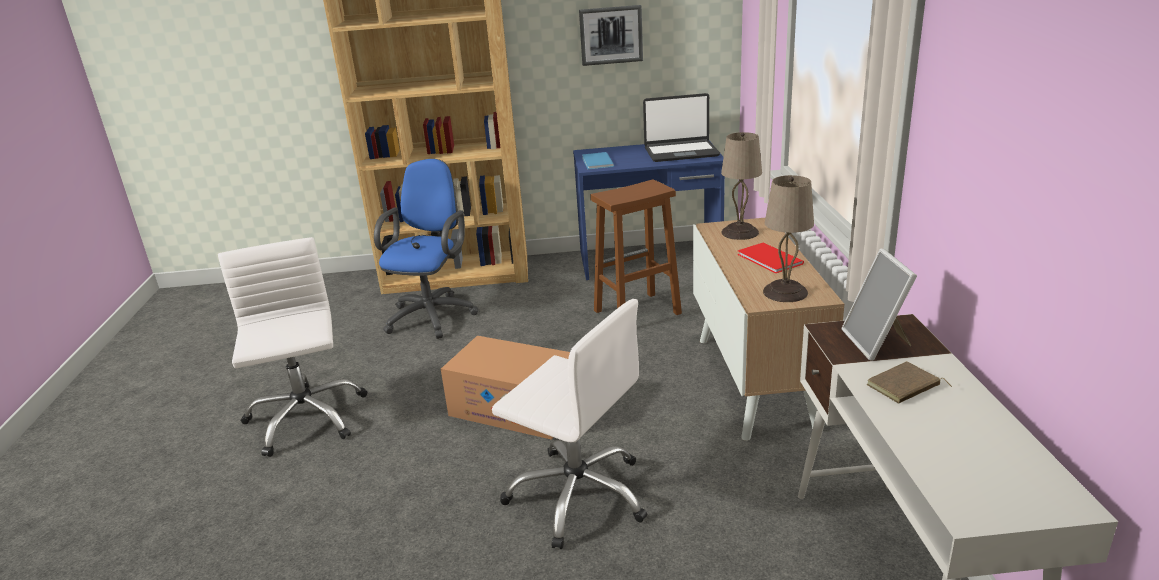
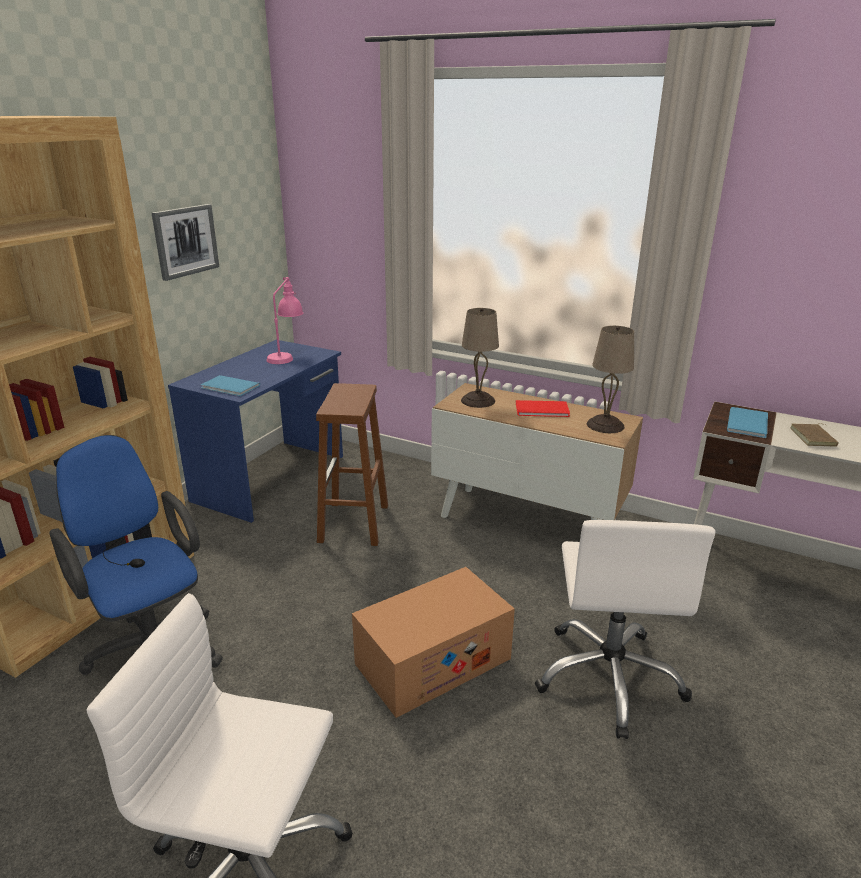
camera: 60 degrees left, 0 degrees up
(578, 495) = (609, 677): white office chair -> white office chair turned 120 degrees clockwise
(681, 152) = (286, 356): laptop -> pink table lamp
(877, 343) = (749, 423): picture frame -> blue book

